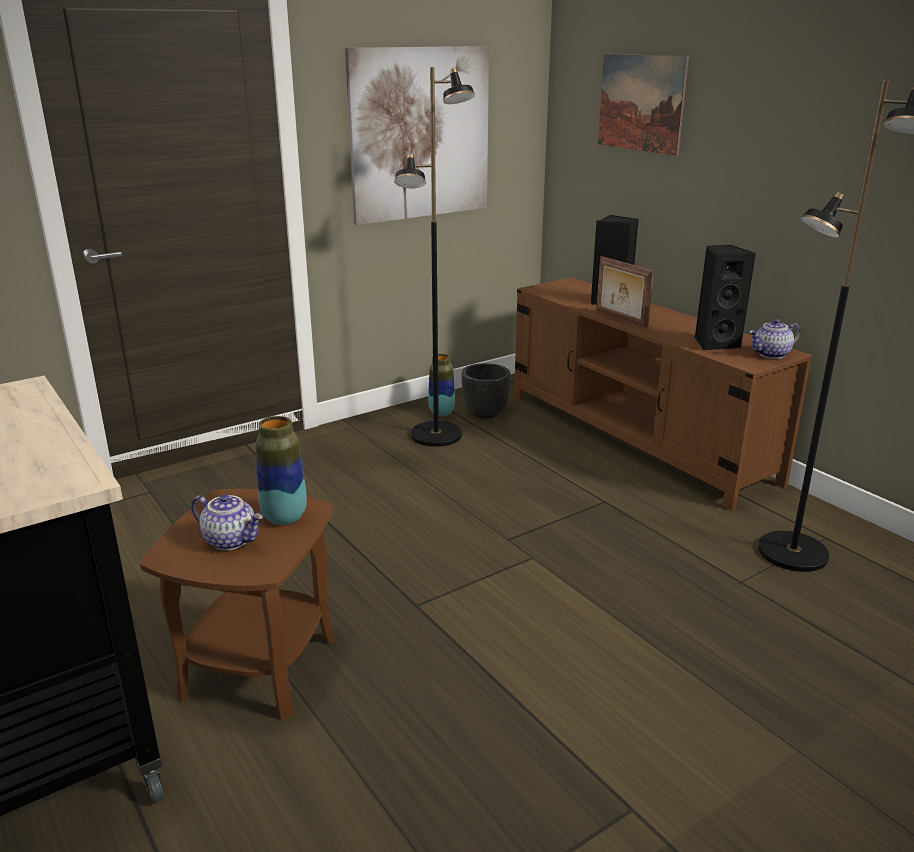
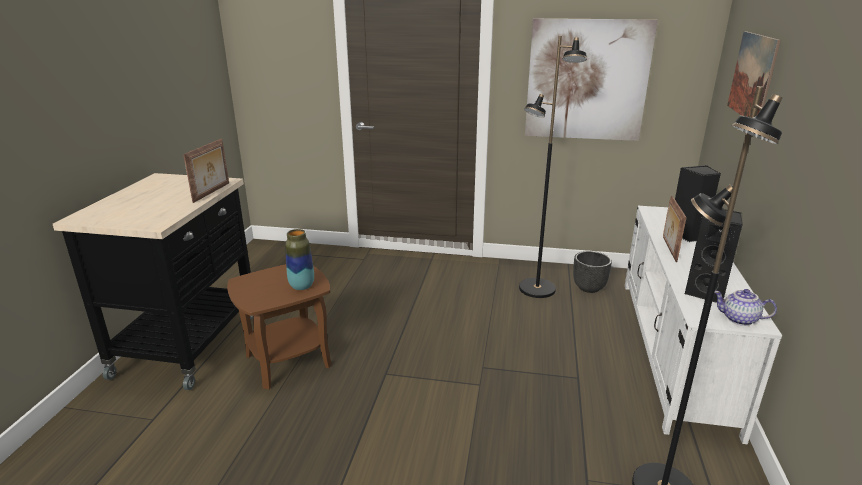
camera: 45 degrees right, 0 degrees up
(47, 408) = (212, 192): none -> picture frame
(231, 540) = (268, 286): teapot -> none
(441, 413) = (561, 277): vase -> none
(636, 437) = (673, 349): brown tv stand -> white tv stand

